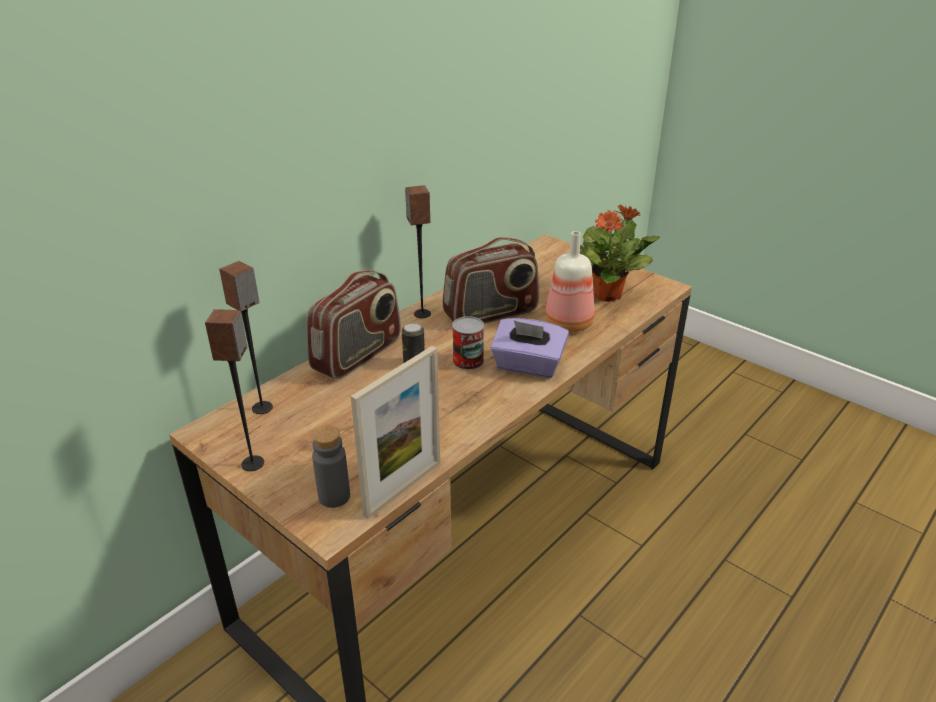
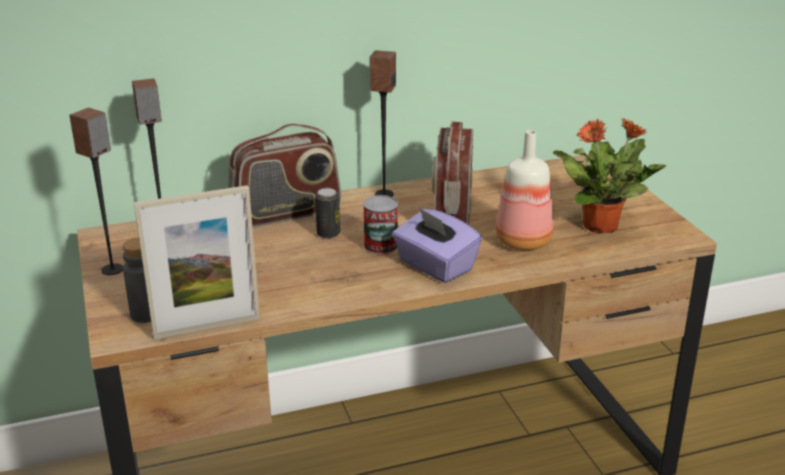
camera: 30 degrees right, 5 degrees down
(491, 314) = (452, 211): radio -> radio turned 90 degrees clockwise

